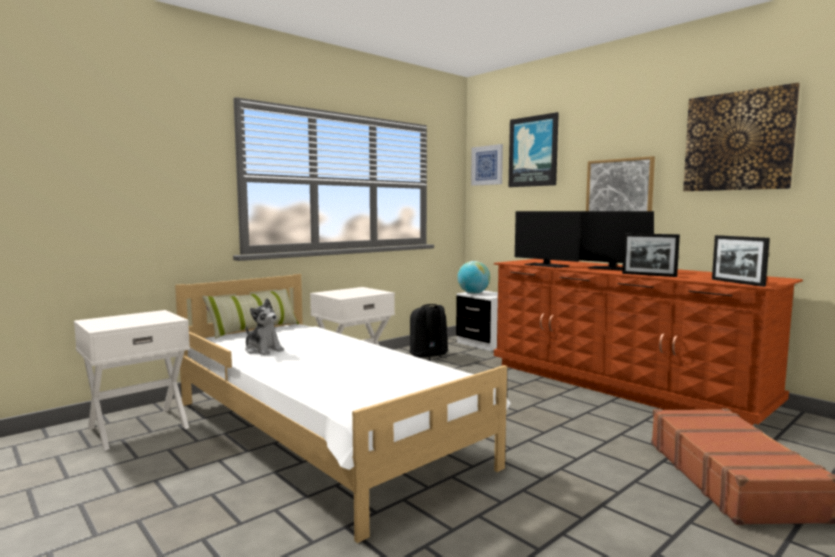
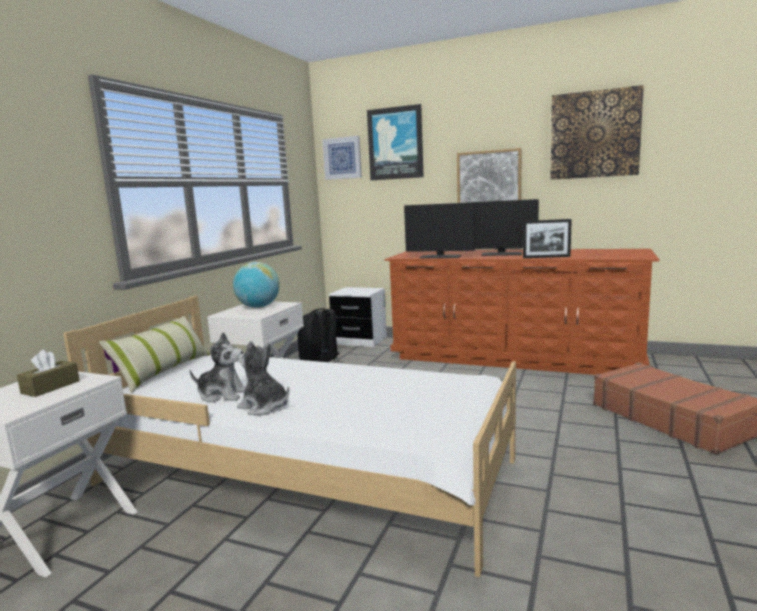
camera: 25 degrees left, 5 degrees up
(143, 319) = (51, 387): none -> brown tissue box
(275, 363) = (264, 407): none -> plush toy
(473, 293) = (345, 291): globe -> globe (258, 307)
(737, 282) = (624, 257): picture frame -> none

